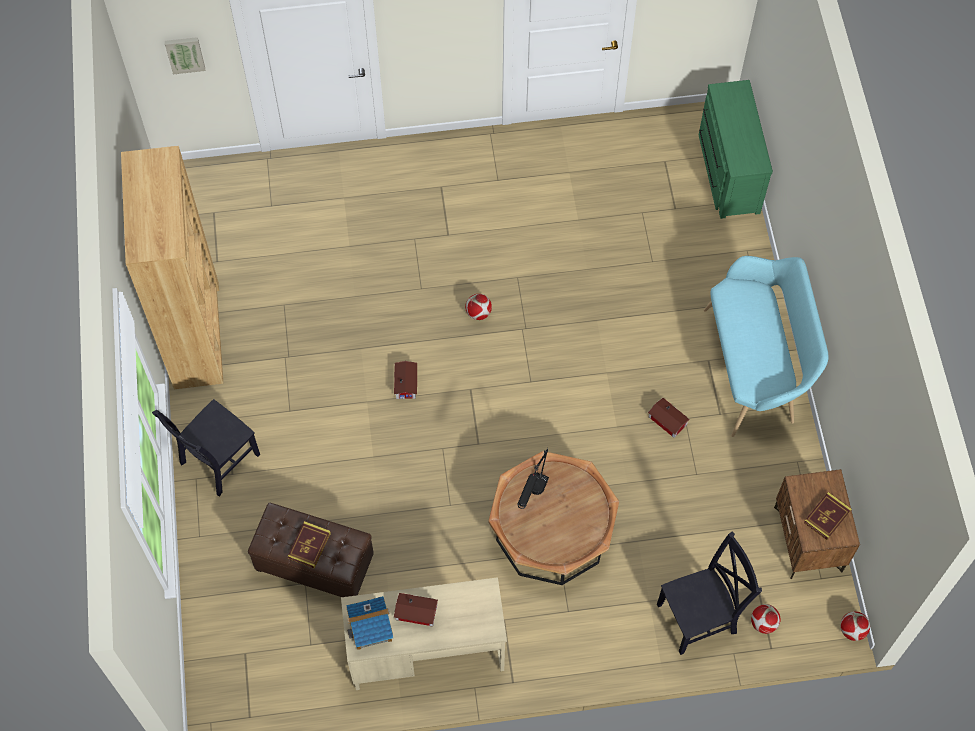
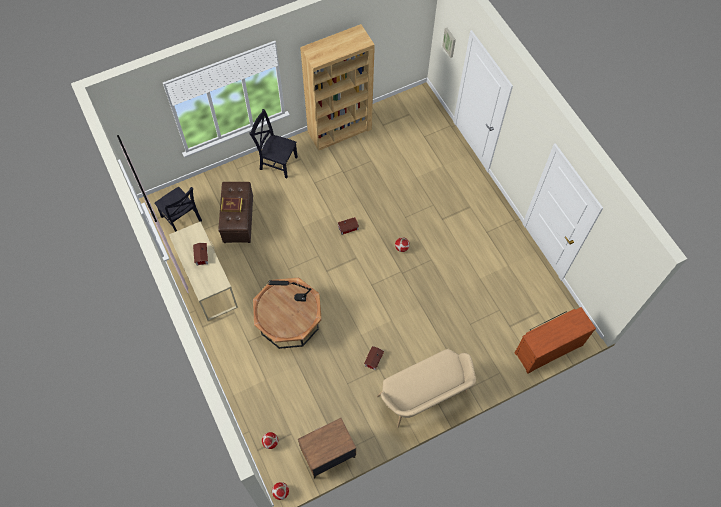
camera: 70 degrees right, 0 degrees up
(371, 628) = (187, 239): toy house -> none
(700, 617) = (264, 408): black chair -> black chair (182, 220)
(726, 171) = (547, 347): green dresser -> brown dresser
(755, 367) = (425, 397): turquoise bench -> beige bench
(827, 517) = (323, 447): book -> none

